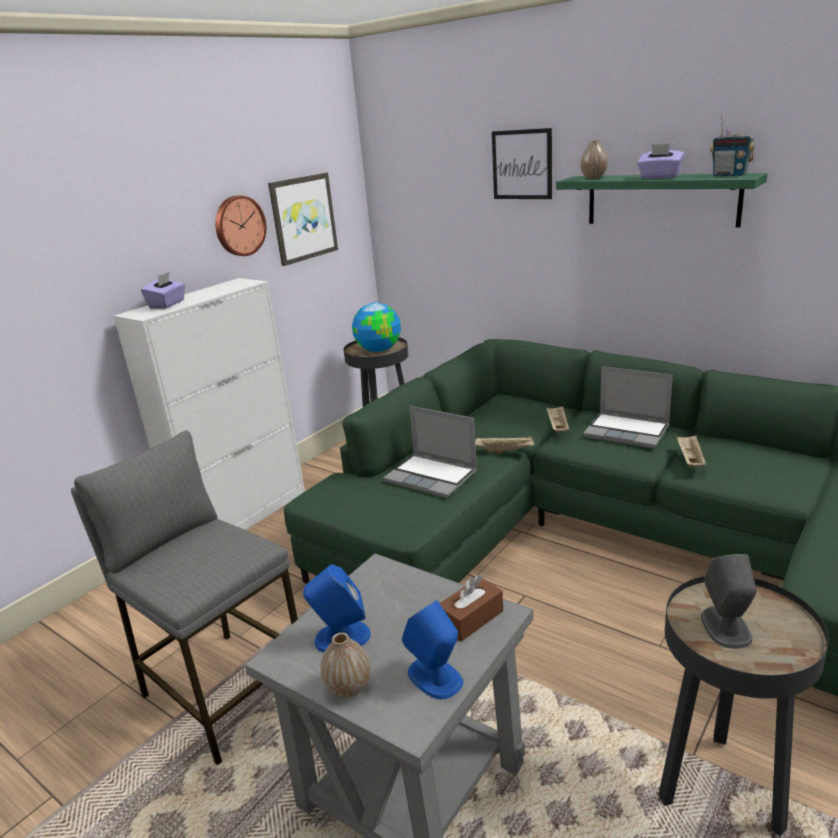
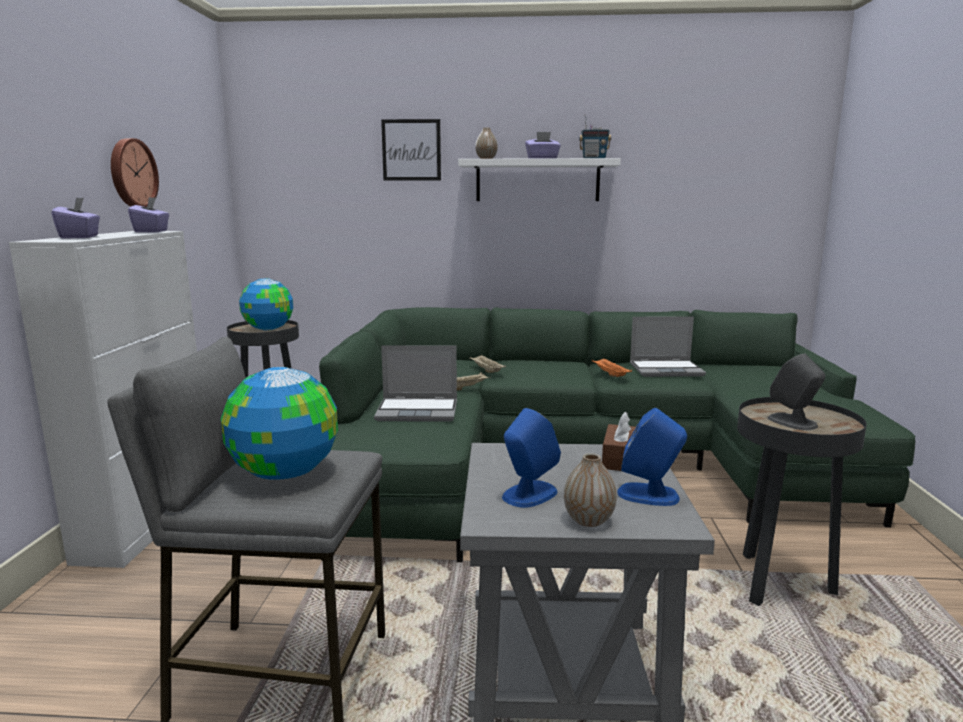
camera: 35 degrees left, 10 degrees down
(192, 557) = (284, 474): none -> globe
(240, 285) = (152, 231): none -> purple tissue box
(303, 218) = (185, 184): picture -> none
(628, 431) = (547, 366): laptop -> laptop (666, 370)
(661, 200) = (537, 181): green shelf -> white shelf
(690, 459) = (610, 374): beige tray -> orange tray

